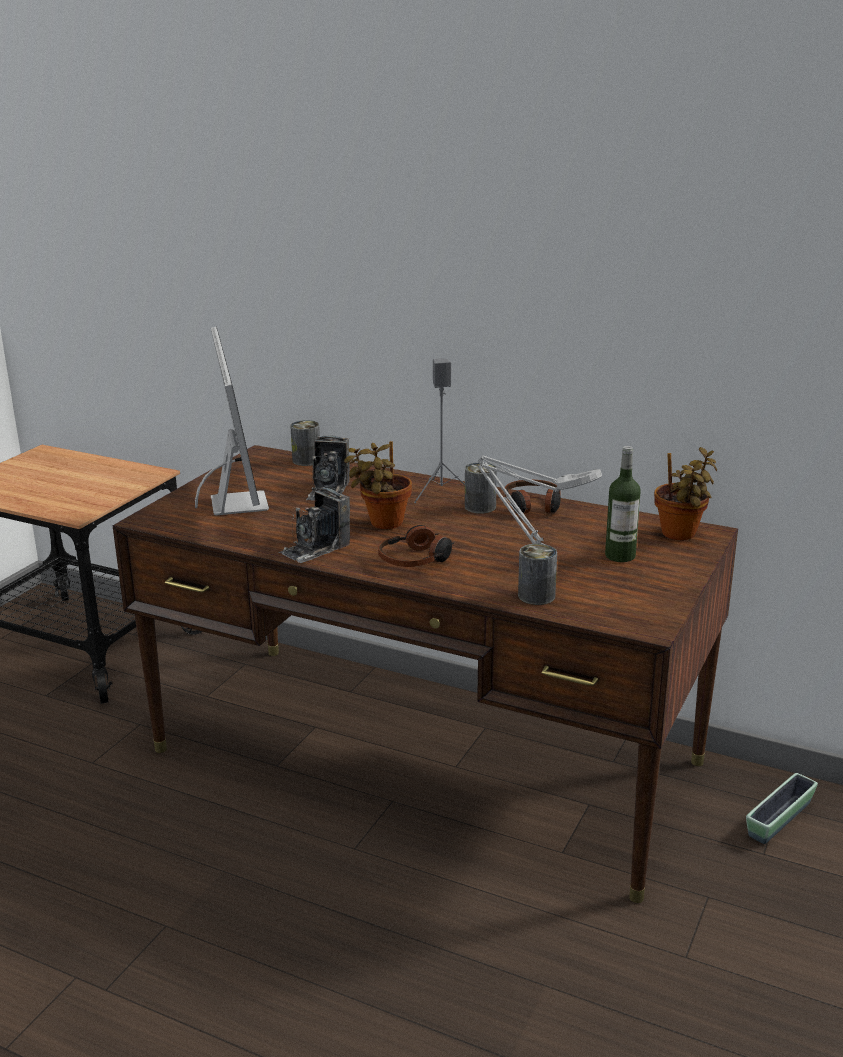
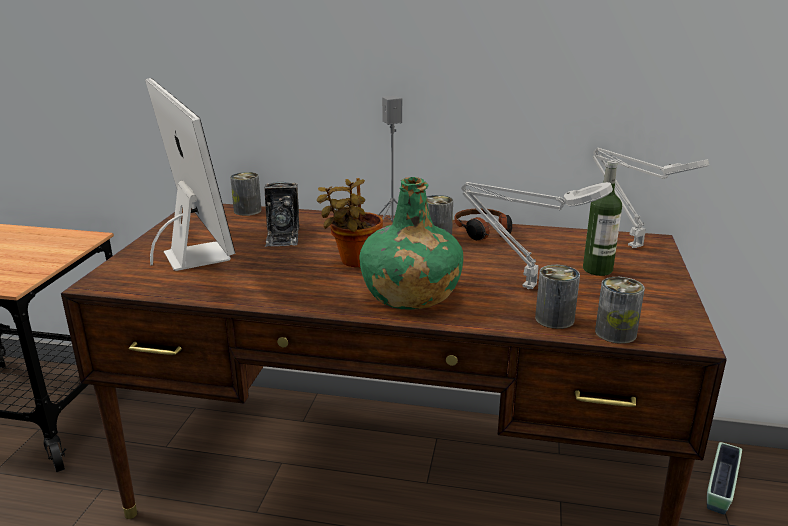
camera: 15 degrees left, 0 degrees up
(315, 548) = (299, 294): camera -> none
(416, 559) = (409, 294): headphones -> green bottle
(584, 614) = (615, 333): none -> can
(680, 535) = (631, 245): potted plant -> grey table lamp

